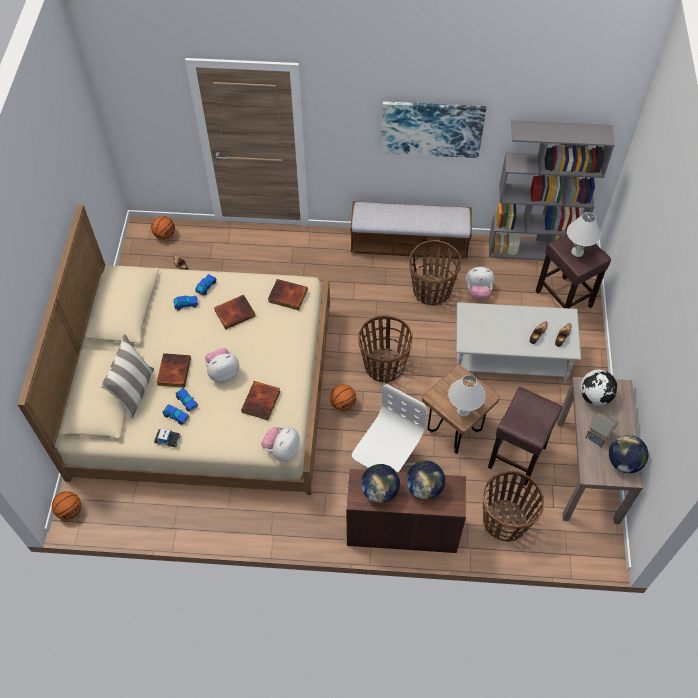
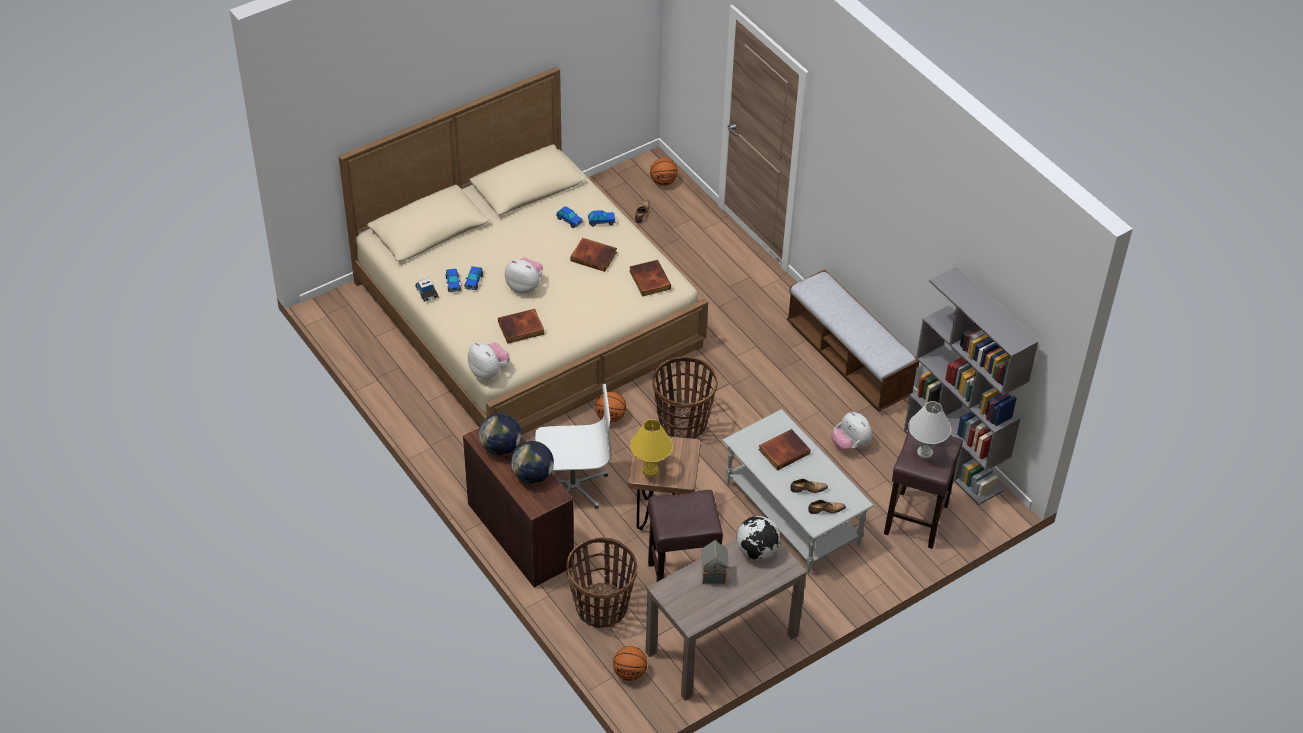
camera: 50 degrees right, 10 degrees down
(69, 511) = (331, 303): basketball -> basketball (629, 673)
(134, 391) = (451, 243): pillow -> none
(173, 371) = (494, 254): book -> book (783, 451)
(282, 450) = (488, 371): plush toy -> plush toy turned 60 degrees clockwise
(431, 291) = (810, 409): basket -> none
(432, 128) = (896, 227): picture -> none
(463, 410) = (650, 470): white table lamp -> yellow table lamp
(623, 462) = (702, 609): globe -> none

